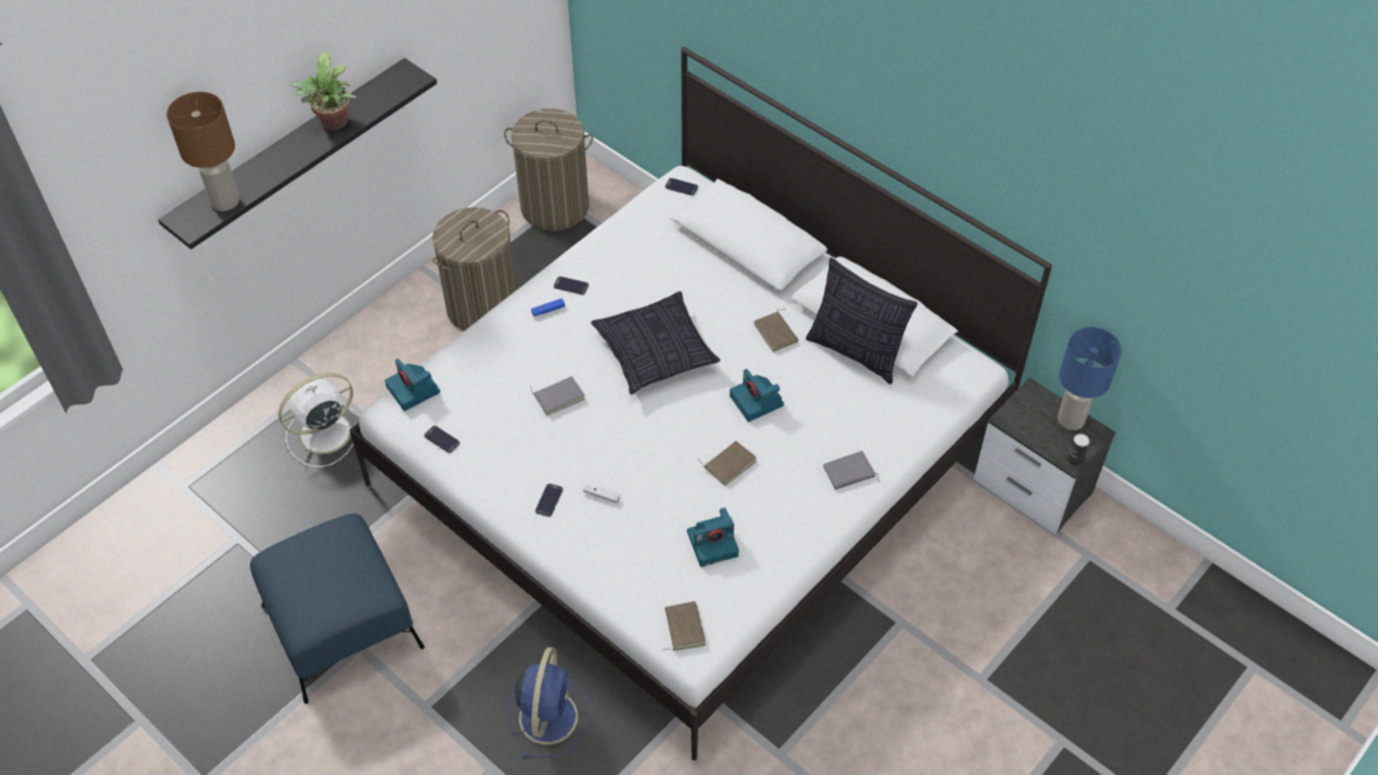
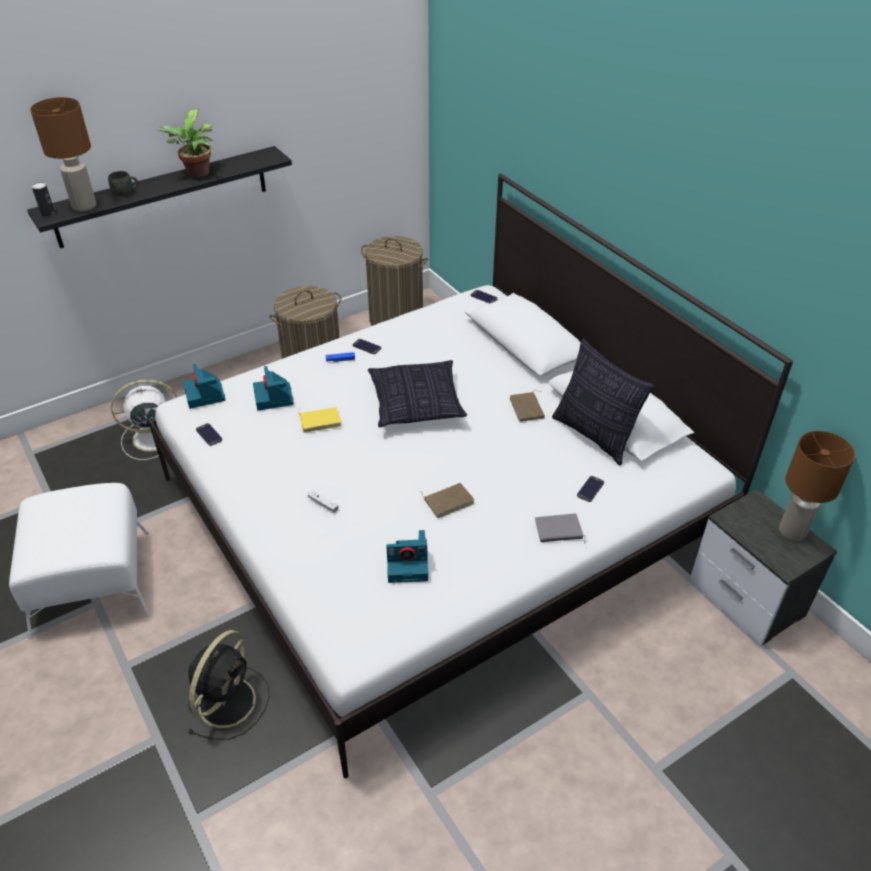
camera: 15 degrees right, 10 degrees down
(264, 171) = (126, 193): none -> grey mug
(342, 625) = (92, 581): blue ottoman -> white ottoman
(549, 500) = (276, 498): phone -> phone (590, 489)
(549, 714) = (228, 700): blue fan -> black fan
(558, 396) = (320, 420): grey book -> yellow book
(683, 628) = (350, 634): brown book -> none
(757, 401) = (492, 457): camera -> camera (274, 398)
(1071, 420) = (793, 532): blue table lamp -> brown table lamp
(1074, 460) = (790, 567): can -> can (48, 213)

